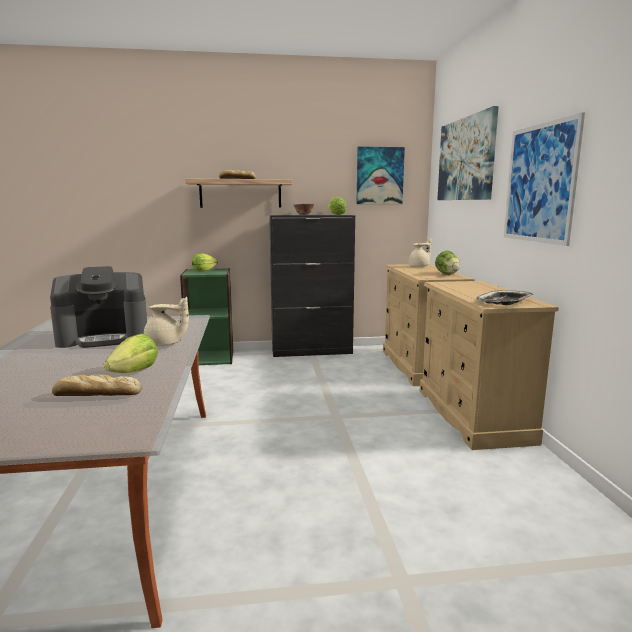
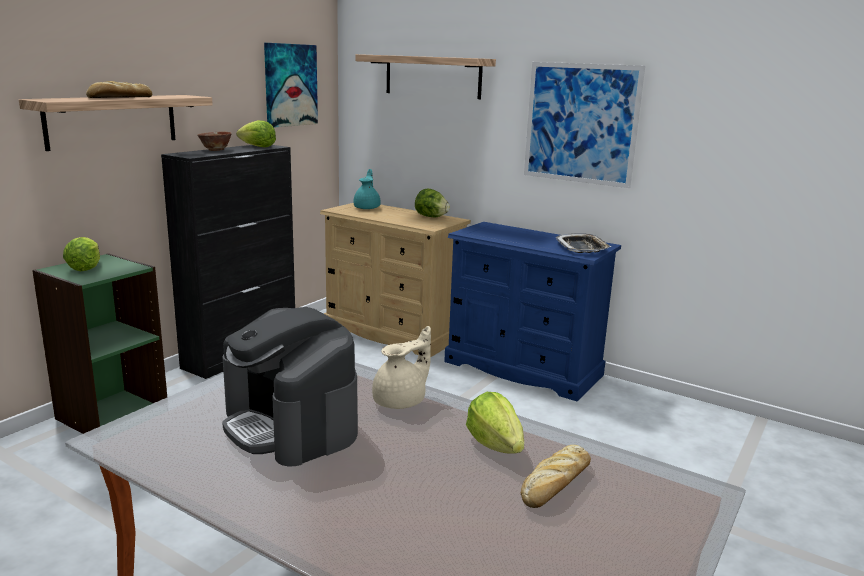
camera: 50 degrees left, 5 degrees up
(104, 337) = (291, 425): coffee machine -> coffee machine turned 120 degrees clockwise
(420, 266) = (367, 208): beige teapot -> turquoise teapot
(466, 159) = (432, 76): picture -> shelf
(472, 415) = (523, 368): beige dresser -> blue dresser

